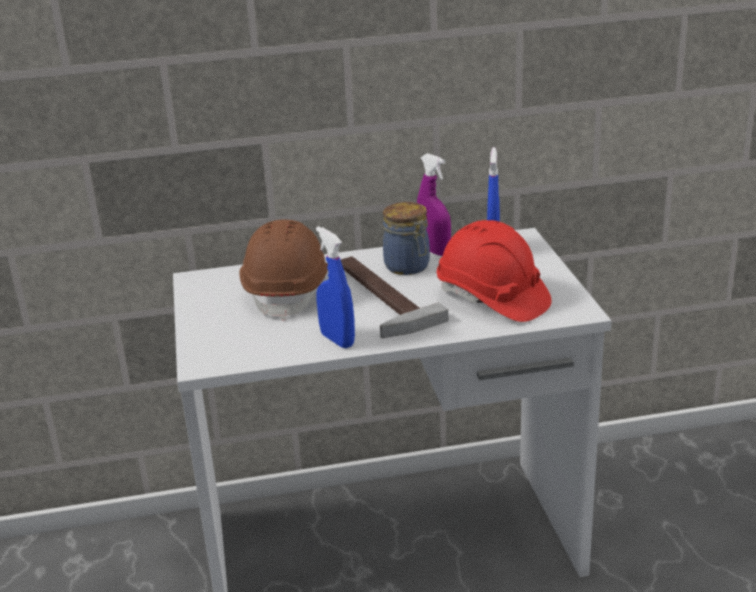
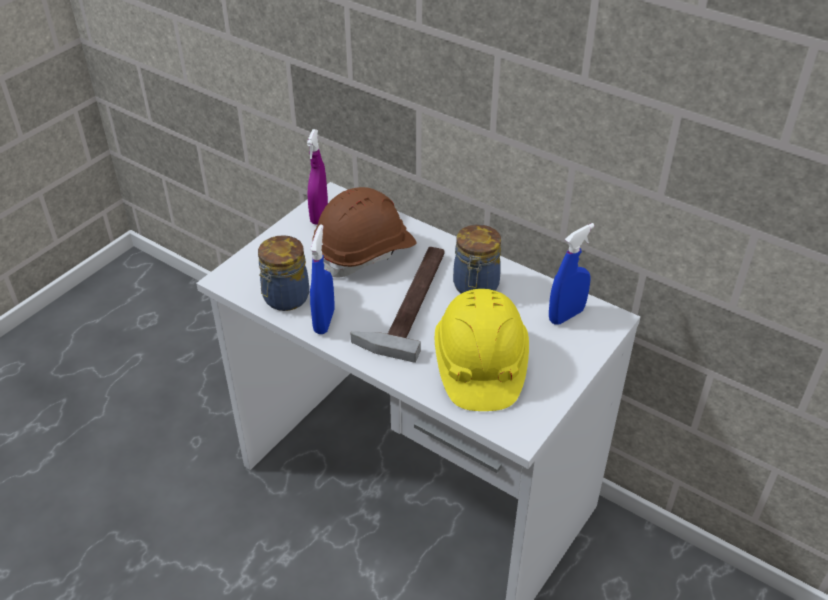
camera: 45 degrees right, 15 degrees up
(278, 347) = (284, 298): none -> jar
(434, 251) = (519, 284): purple spray bottle -> purple spray bottle (319, 215)
(492, 299) = (479, 366): red hard hat -> yellow hard hat

